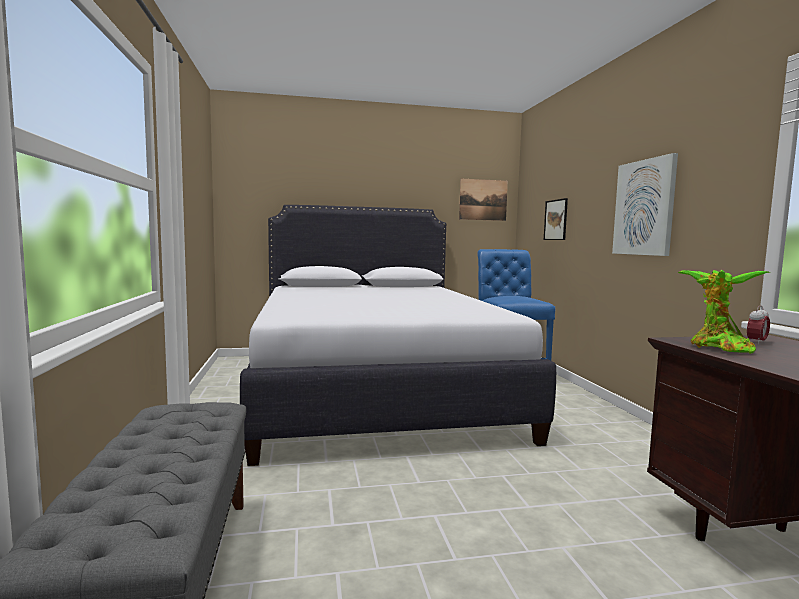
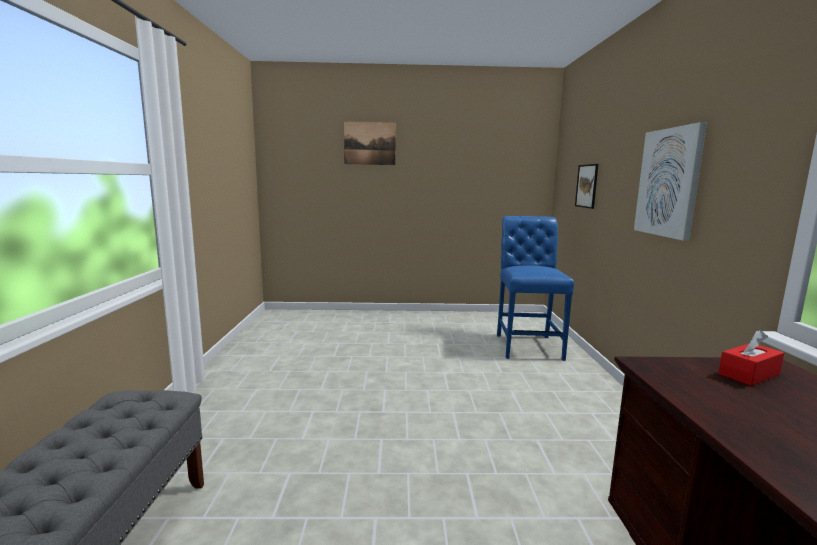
camera: 10 degrees right, 5 degrees up
(374, 389) = (386, 355): white bed -> none
(483, 200) = (518, 161): picture -> picture (369, 143)
(717, 348) = (687, 383): potted plant -> none
(756, 342) = (749, 374): alarm clock -> red tissue box

